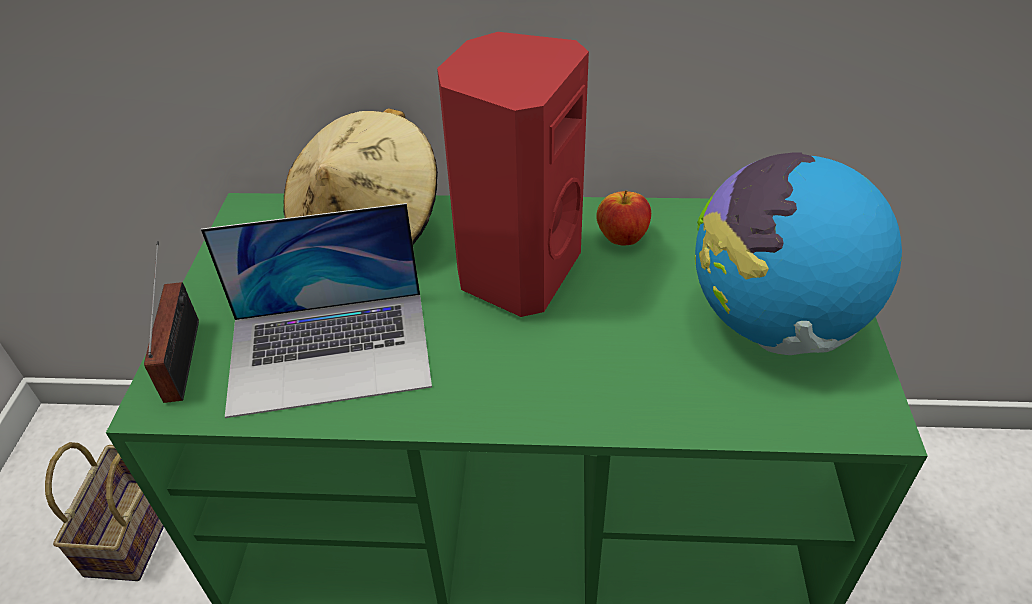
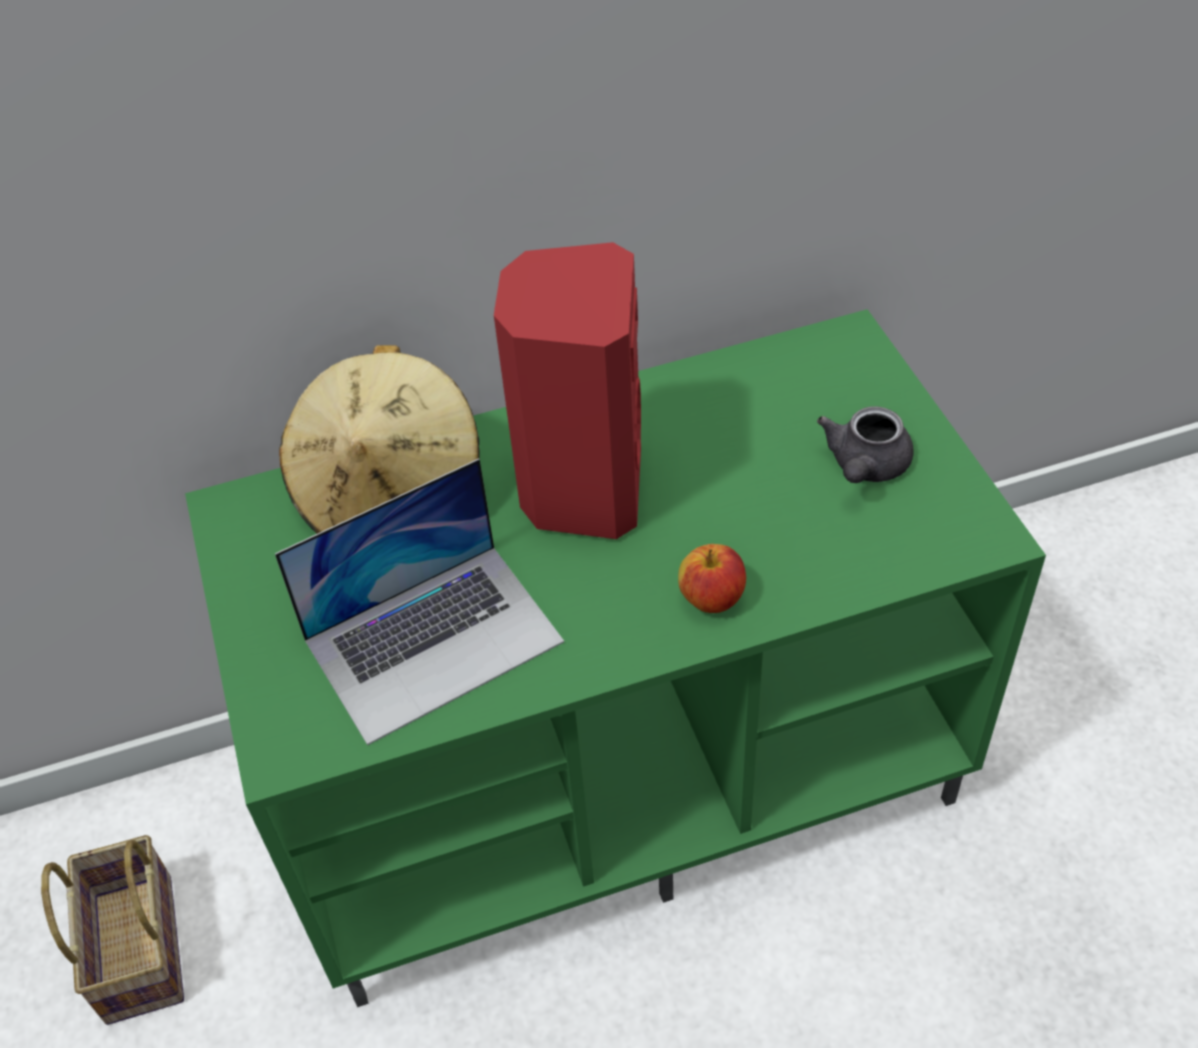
camera: 20 degrees left, 5 degrees up
(184, 355) = (274, 697): radio -> none
(622, 237) = (674, 417): apple -> apple (712, 599)
(773, 323) = (865, 467): globe -> grey teapot

